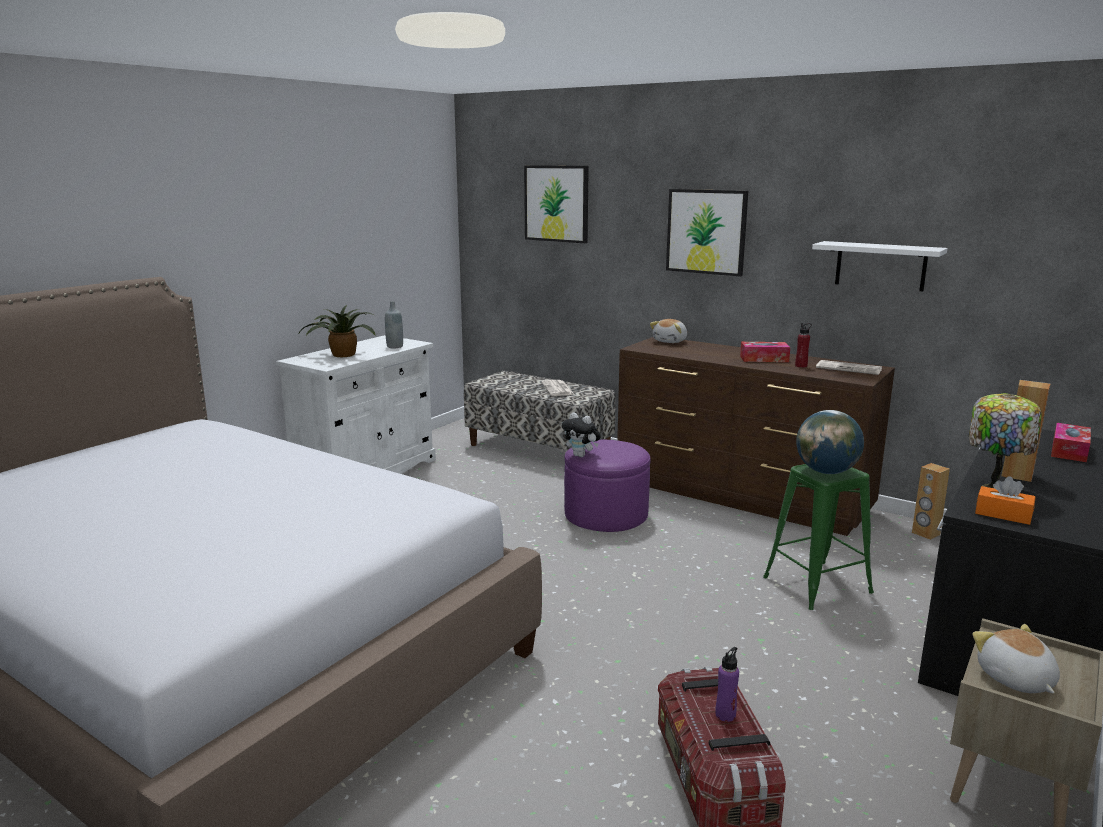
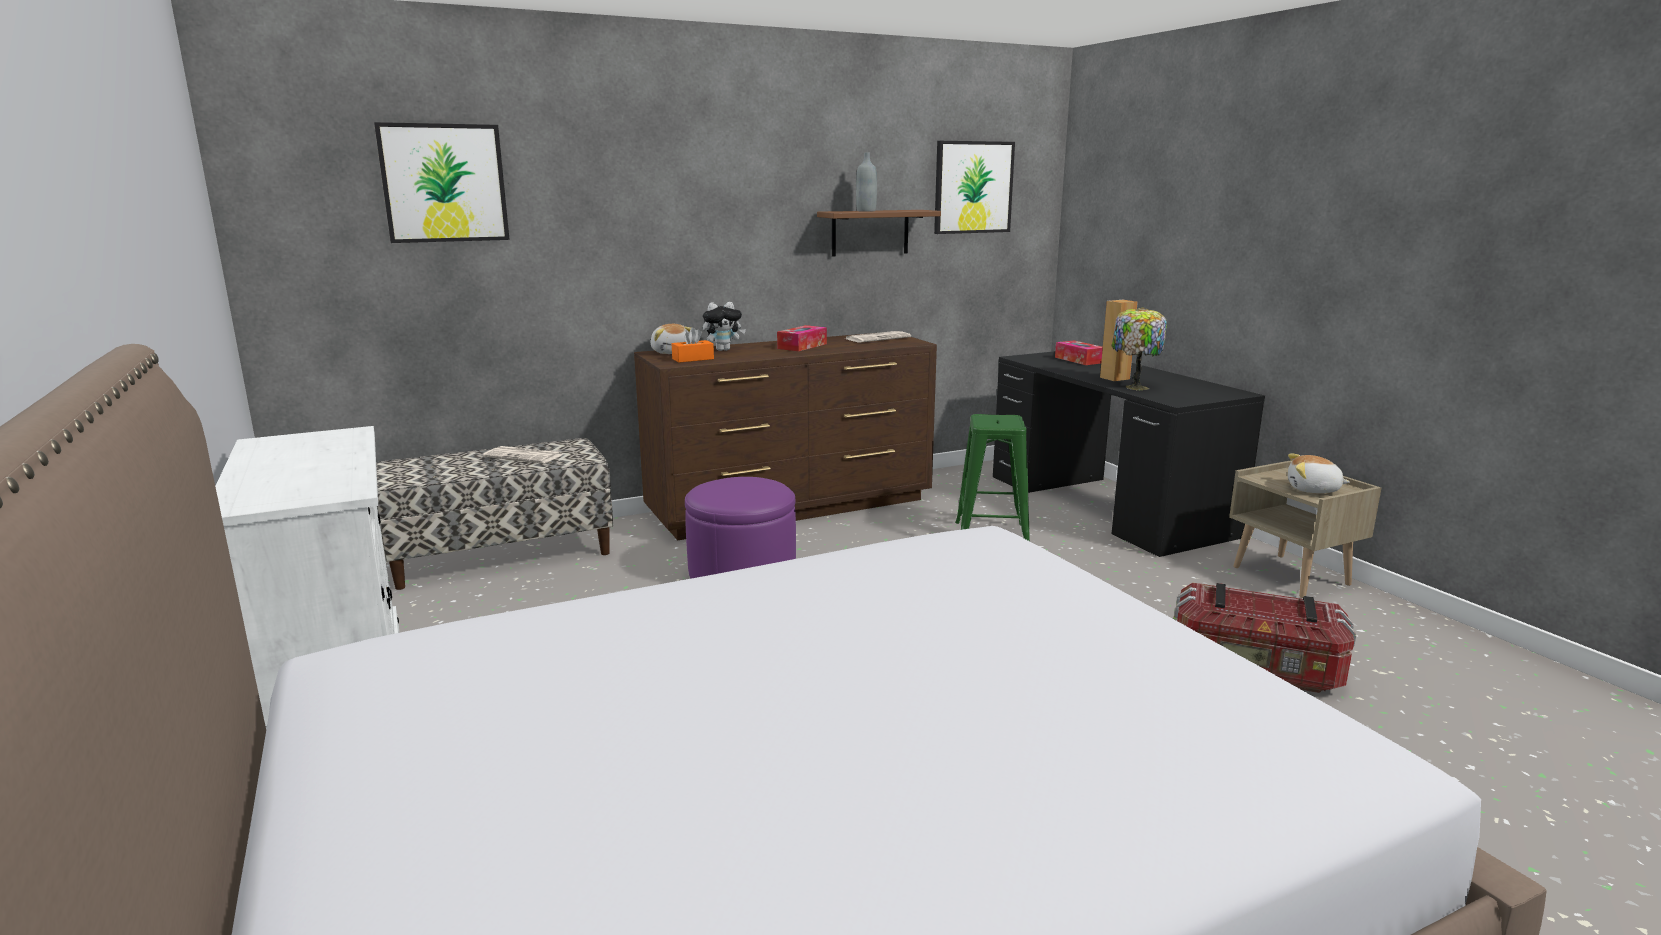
camera: 60 degrees left, 0 degrees up
(341, 355) = (296, 476): potted plant -> none
(395, 346) = (336, 444): grey bottle -> grey bottle (866, 211)
(581, 455) = (736, 503): plush toy -> plush toy (723, 350)
(706, 231) = (686, 210): picture -> picture (973, 187)
(725, 715) = (1261, 605): purple bottle -> none
(801, 366) = (846, 344): red bottle -> none
(826, 471) = (999, 422): globe -> none
(880, 266) = (870, 232): white shelf -> brown shelf
(925, 534) = (948, 477): brown speaker -> none
(1003, 514) = (1185, 397): orange tissue box -> orange tissue box (693, 359)

